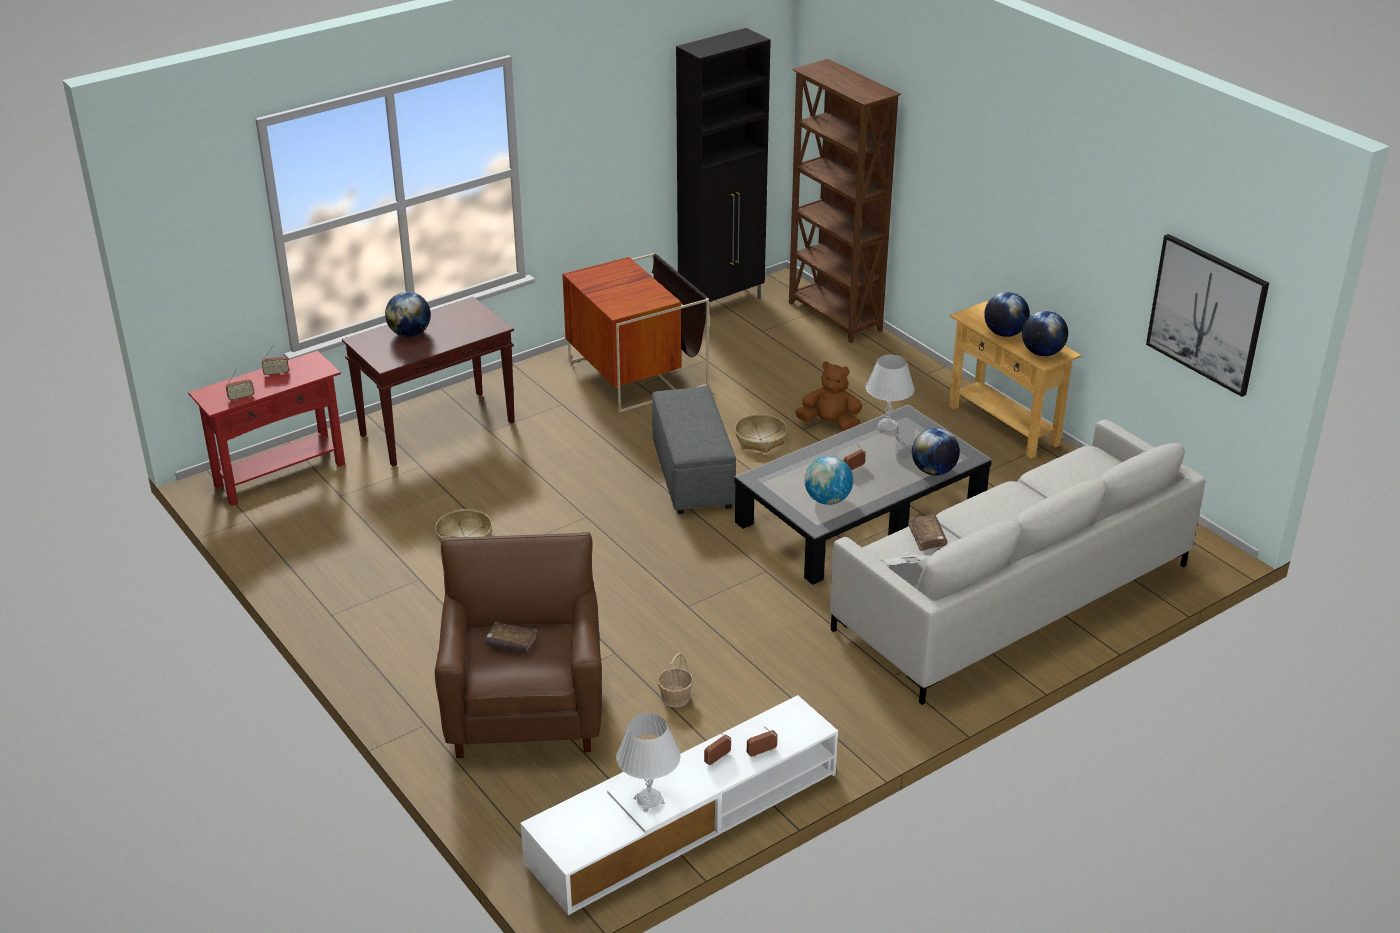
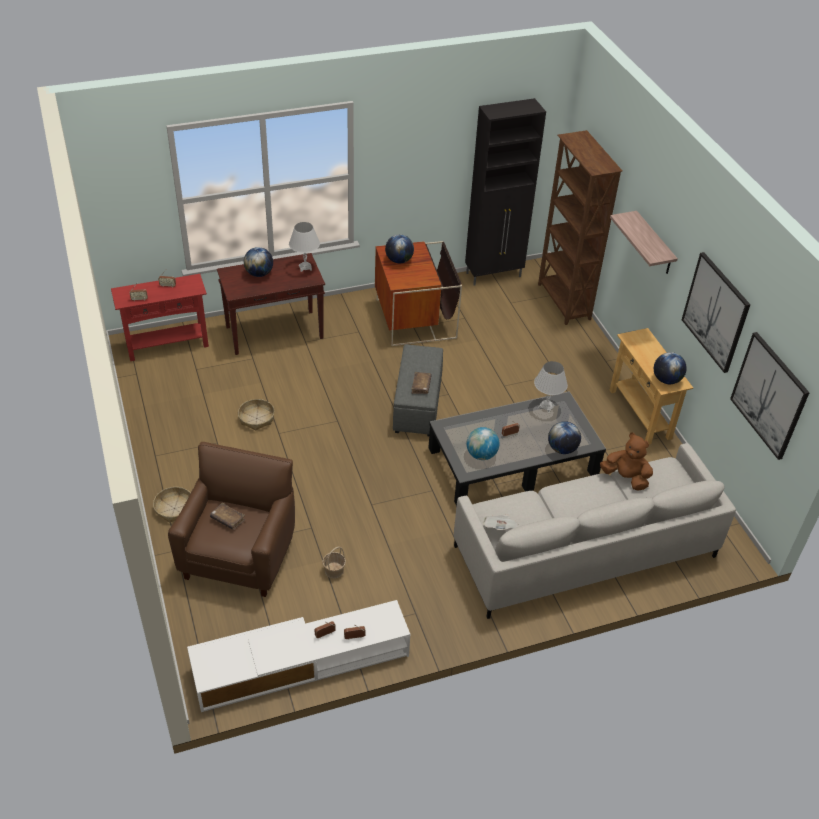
camera: 15 degrees right, 10 degrees up
(649, 800) = (269, 653): white table lamp -> white table lamp (305, 267)
(760, 439) = (472, 388): basket -> basket (174, 508)
(830, 424) = (523, 386): brown plush toy -> brown plush toy (625, 477)
(927, 537) = (526, 506): brown book -> brown book (421, 386)
(973, 178) = (654, 244): none -> shelf
(1004, 333) = (647, 358): globe -> globe (399, 260)
(1096, 233) = (715, 312): none -> picture

